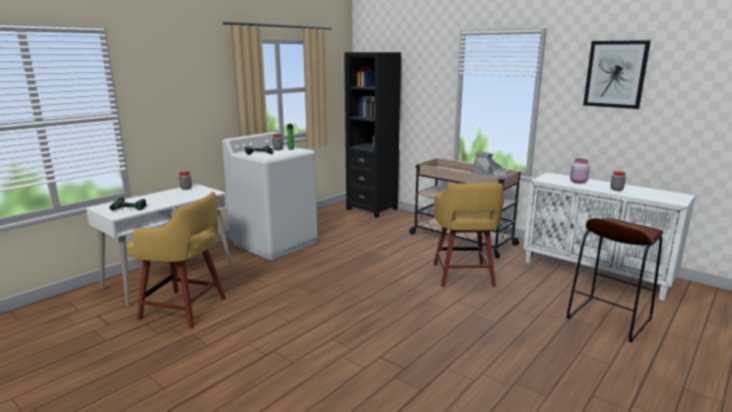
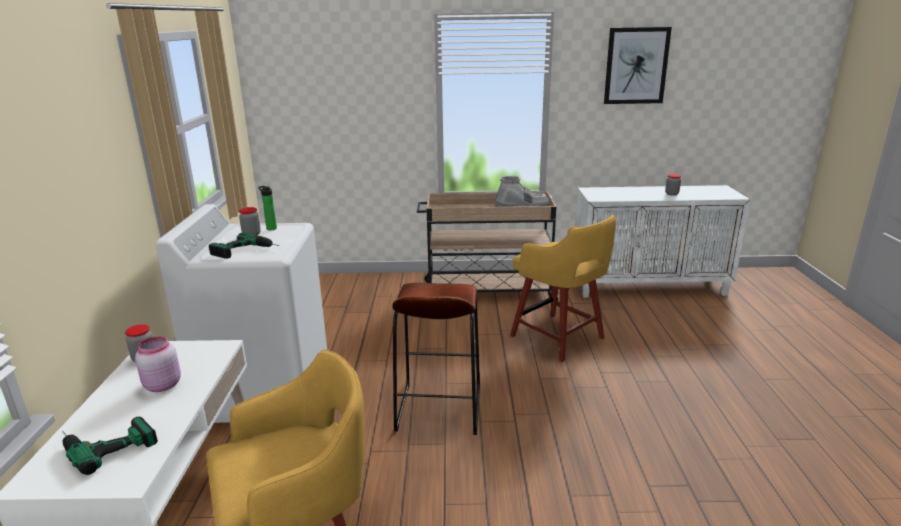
camera: 40 degrees left, 5 degrees up
(372, 209) = (323, 285): black bookcase -> none
(577, 182) = (627, 193): pink jar -> pink jar (161, 385)
(608, 318) = (726, 332): brown stool -> brown stool (438, 409)

